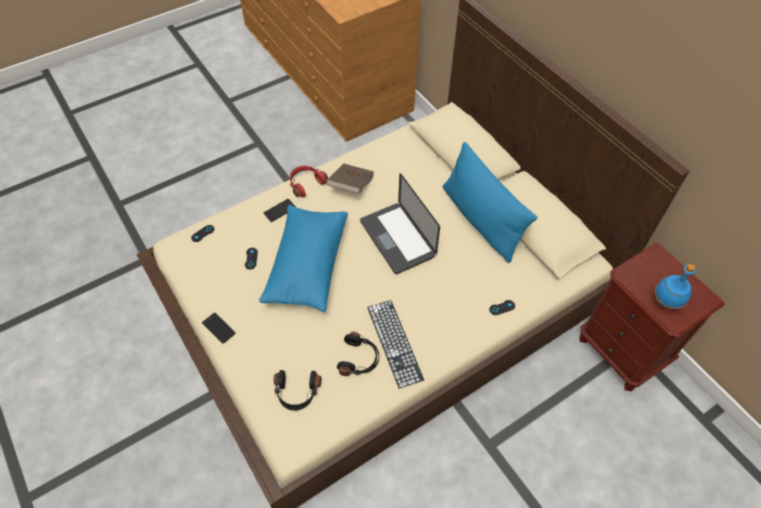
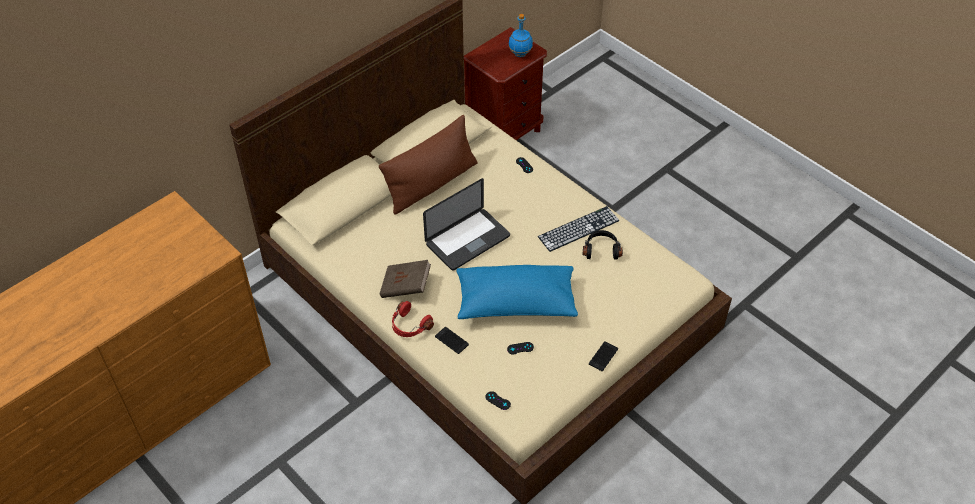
camera: 100 degrees left, 5 degrees down
(297, 393) = (646, 284): black headphones -> none
(481, 220) = (431, 184): blue pillow -> brown pillow

